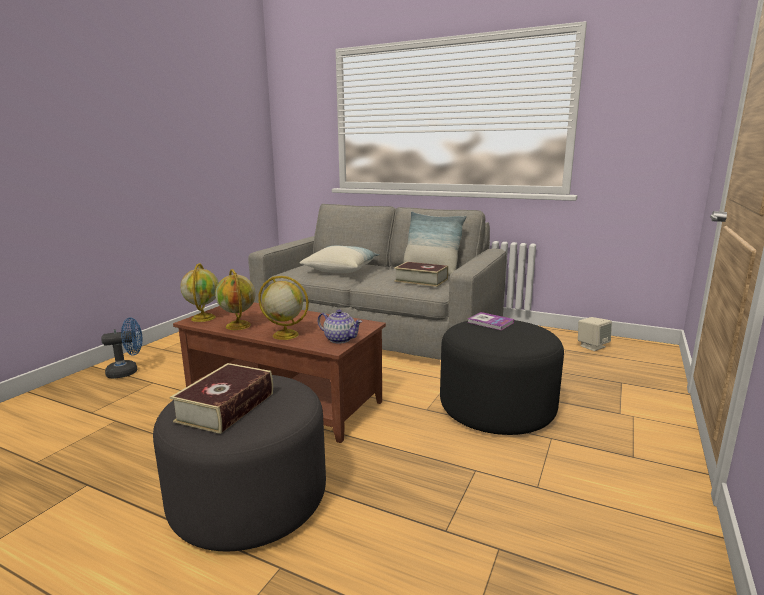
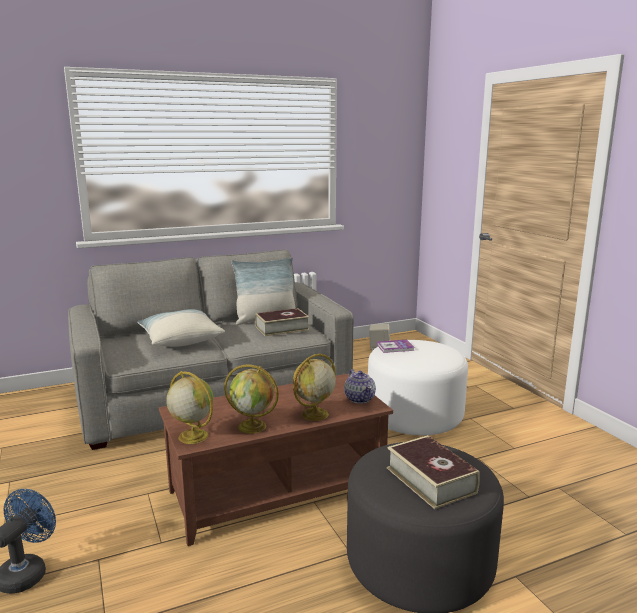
camera: 50 degrees left, 0 degrees up
(340, 339) = (359, 398): teapot -> teapot turned 90 degrees clockwise
(496, 408) = (414, 415): black ottoman -> white ottoman

